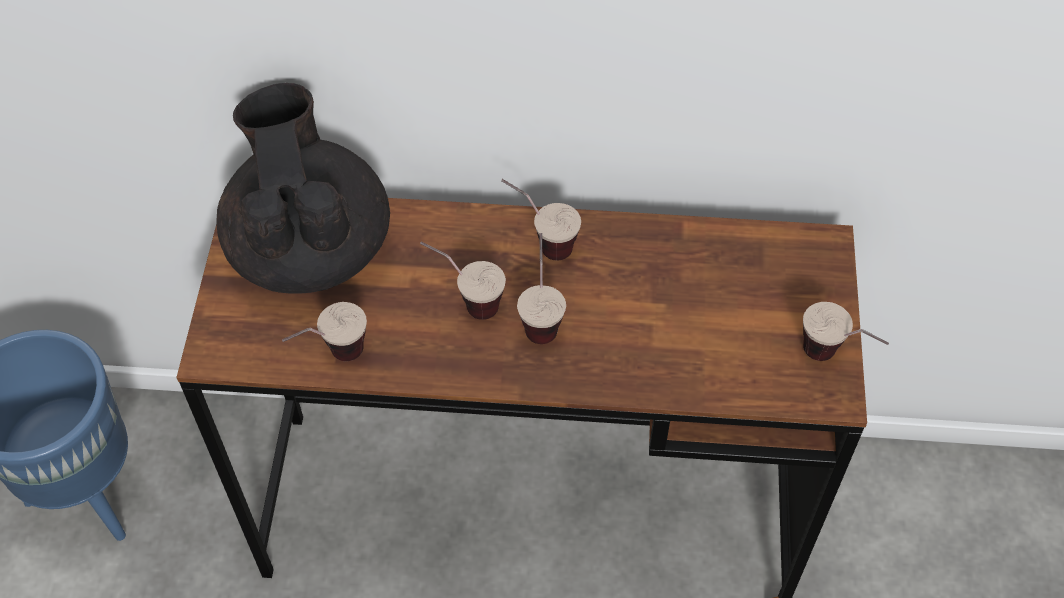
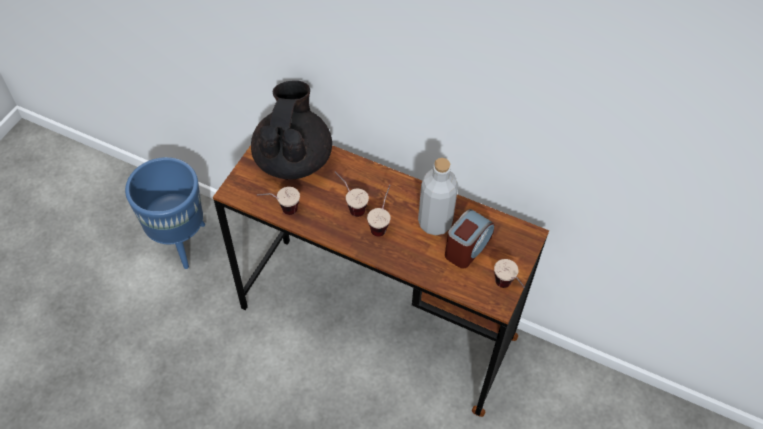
camera: 20 degrees right, 0 degrees up
(539, 242) = (397, 189): cup -> none
(641, 280) = (435, 222): none -> grey bottle
(723, 307) = (467, 247): none -> alarm clock

